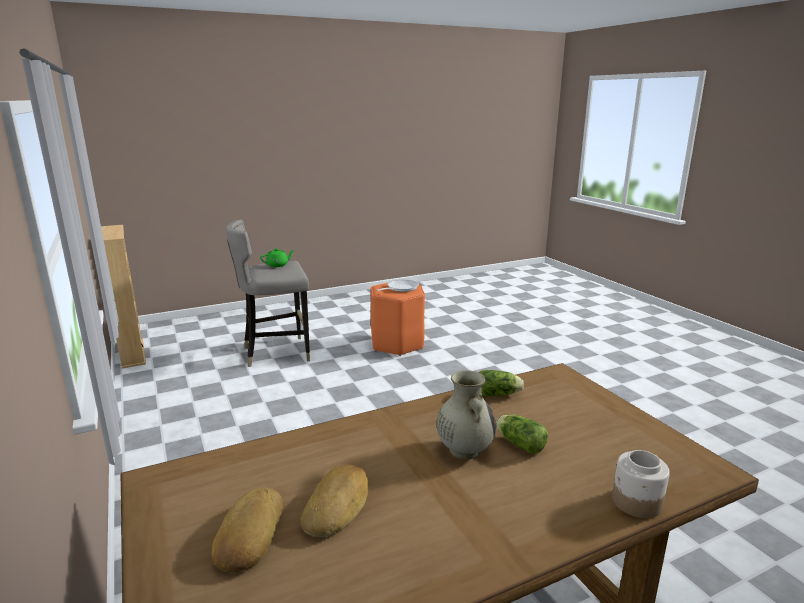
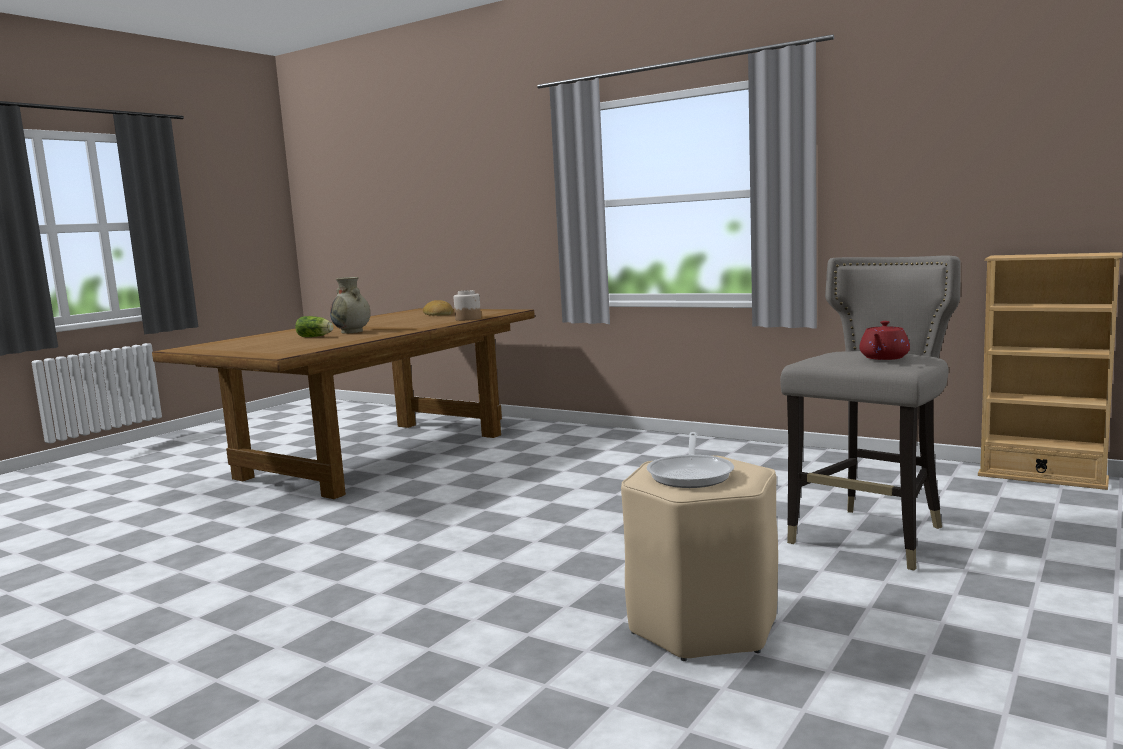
camera: 150 degrees right, 10 degrees down
(278, 265) = (883, 358): green teapot -> red teapot
(338, 506) = (408, 320): bread -> none
(397, 344) = (703, 625): orange stool -> beige stool
(499, 394) = (338, 343): lettuce -> none
(636, 502) = (243, 338): jar -> jar (468, 319)

